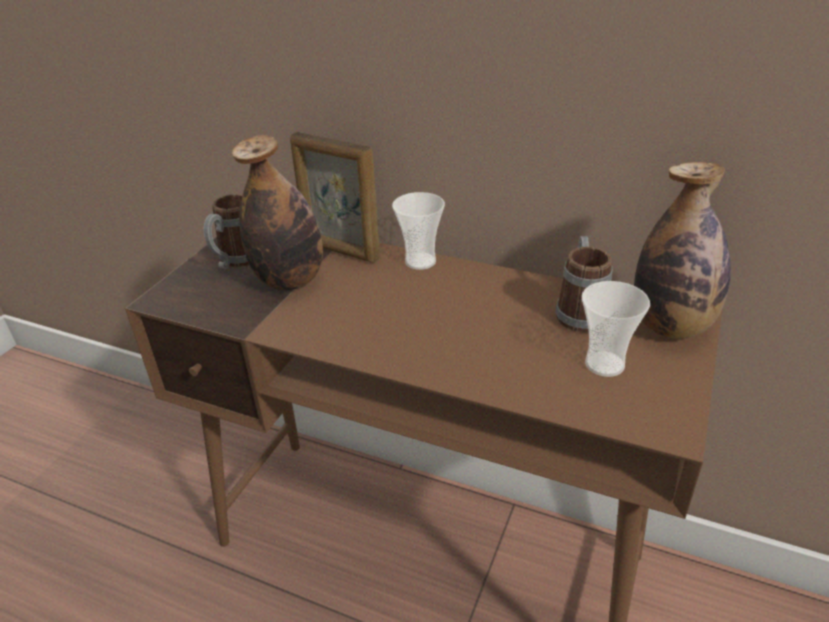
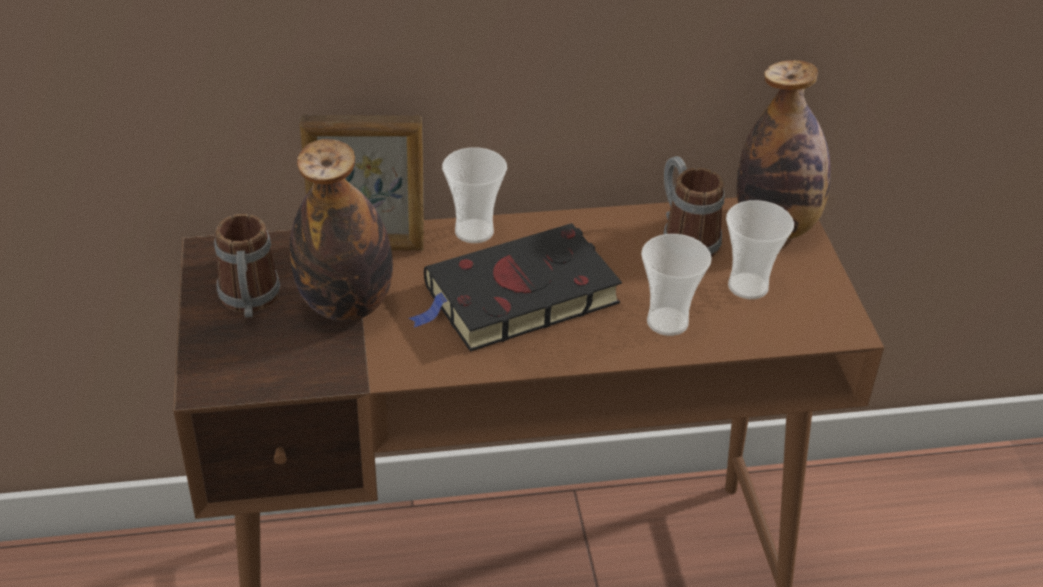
camera: 35 degrees left, 5 degrees up
(406, 312) = (516, 297): none -> black book
(507, 368) = (667, 322): none -> cup

